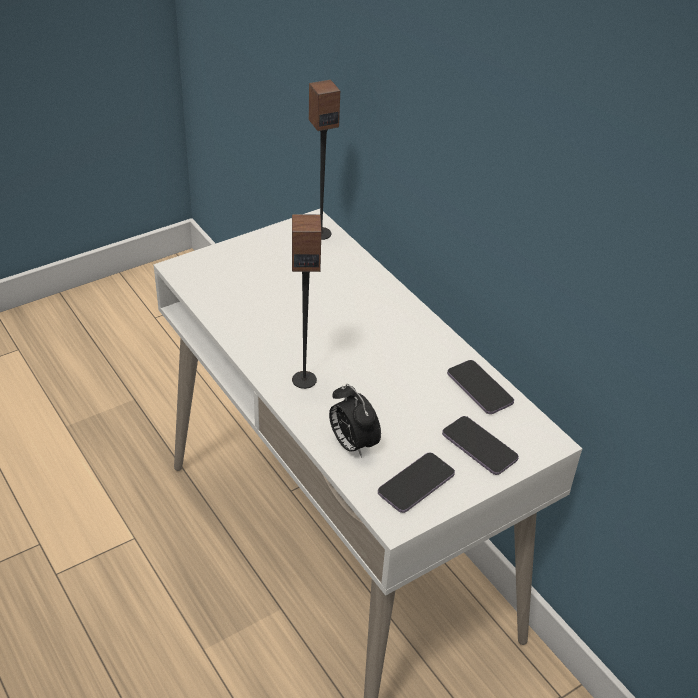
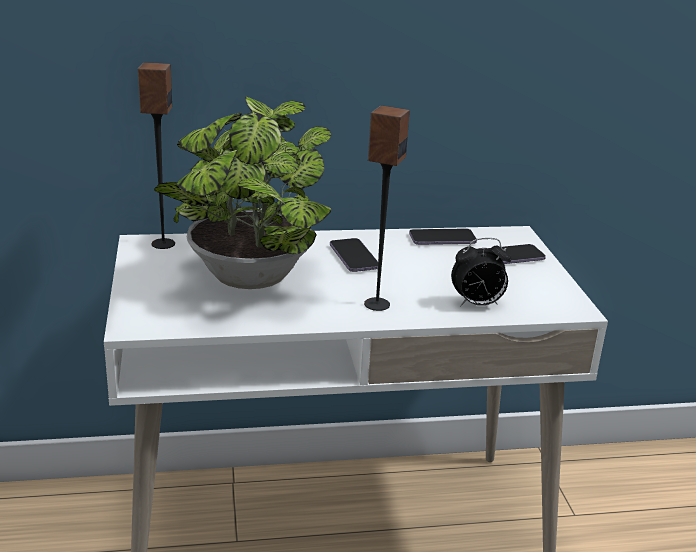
camera: 65 degrees left, 15 degrees down
(290, 297) = (248, 281): none -> potted plant
(416, 484) = (539, 291): phone -> phone (354, 257)

